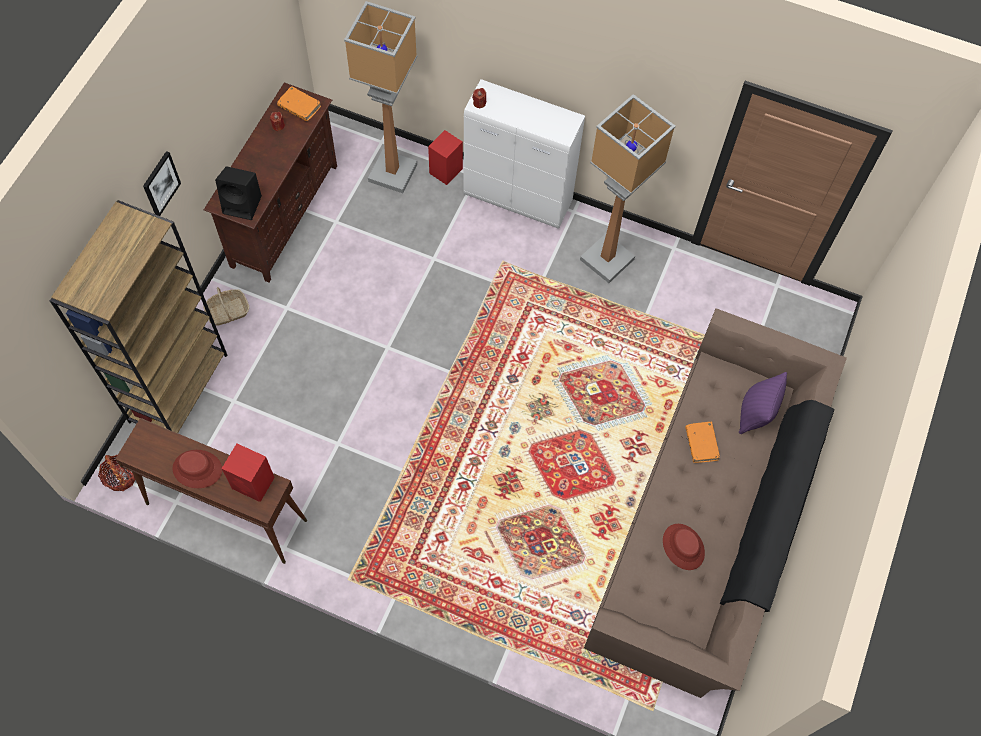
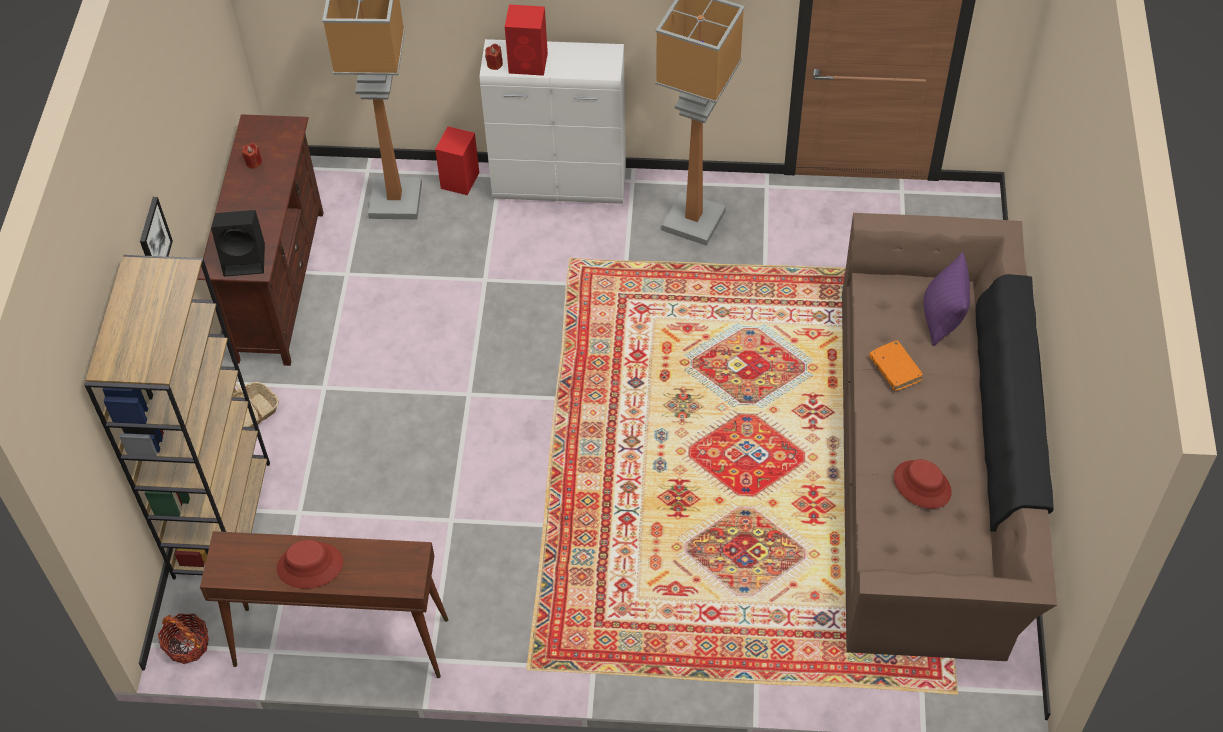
camera: 15 degrees left, 10 degrees down
(254, 483) = (388, 559): red speaker -> red speaker (529, 63)
(299, 107) = (271, 135): orange book -> none

